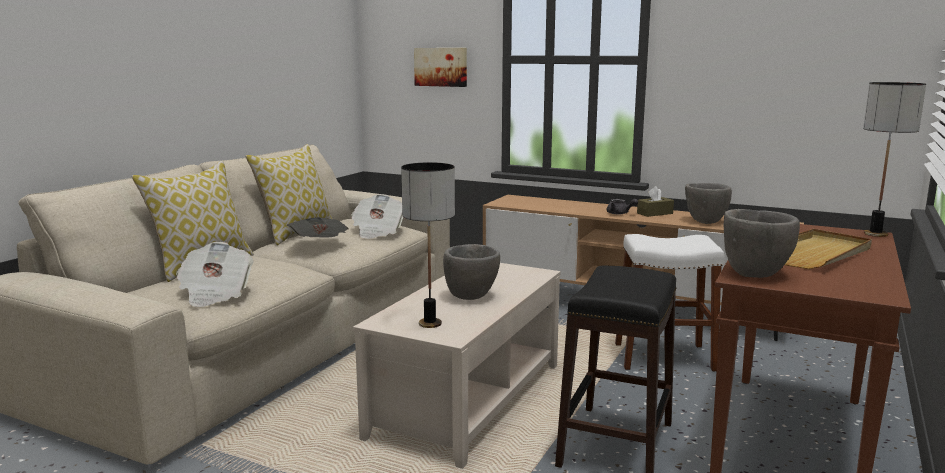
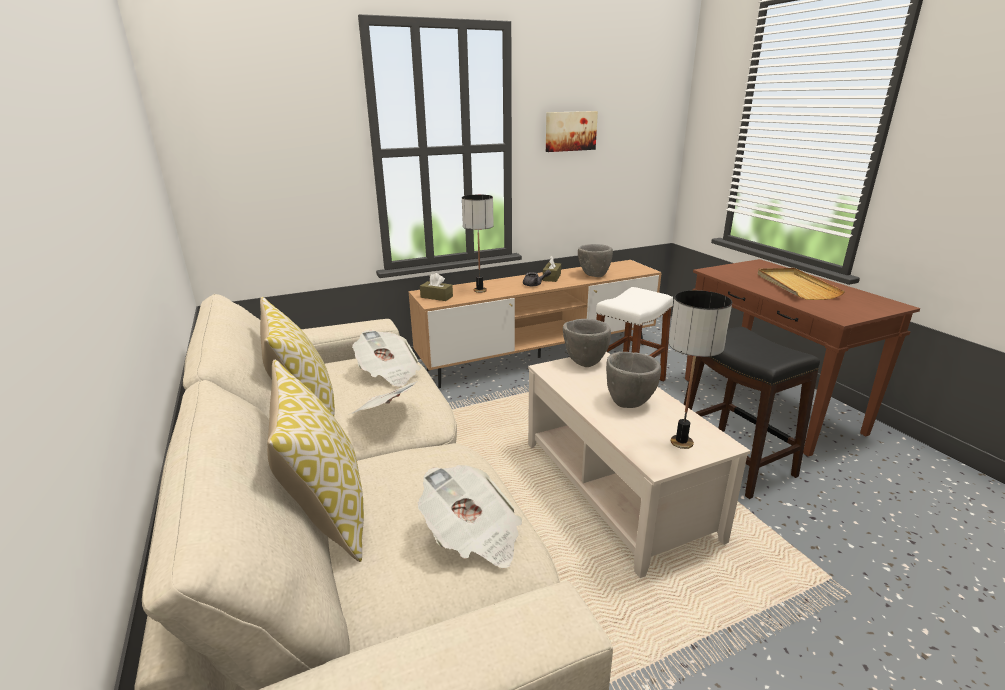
camera: 50 degrees left, 10 degrees up
(441, 67) = (295, 167): picture -> picture (570, 131)
(514, 201) = (436, 297): none -> brown tissue box
(755, 273) = (832, 312): grey bowl -> grey bowl (584, 361)
(876, 234) = (761, 262): table lamp -> table lamp (480, 290)

